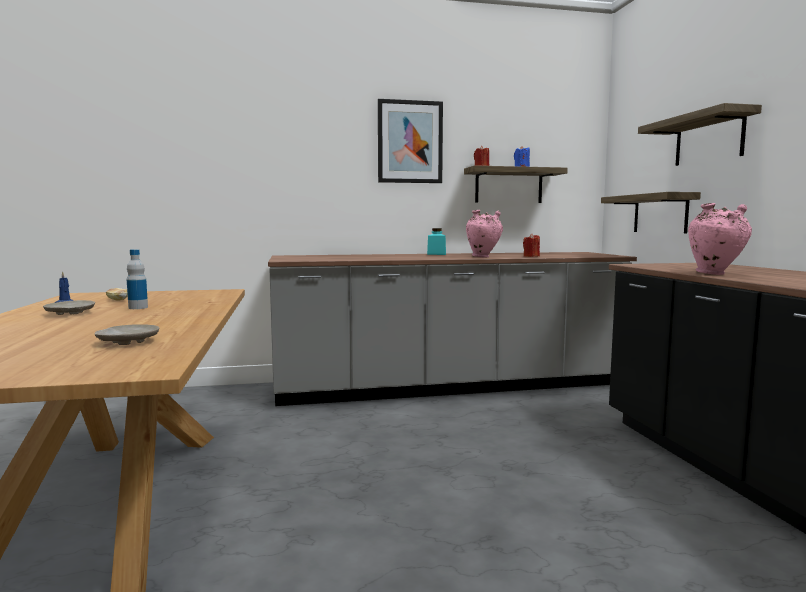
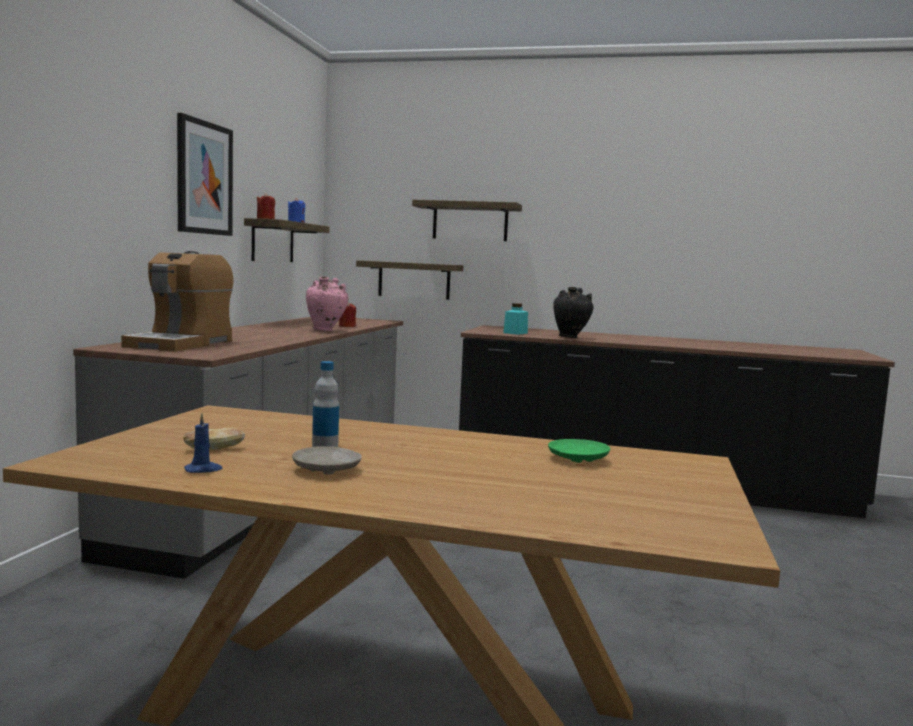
camera: 65 degrees left, 0 degrees up
(128, 342) = (577, 459): beige plate -> green plate
(326, 256) = (181, 344): none -> coffee machine
(436, 254) = (247, 329): turquoise jar -> turquoise jar (515, 333)
(715, 274) = (570, 337): pink vase -> black vase

